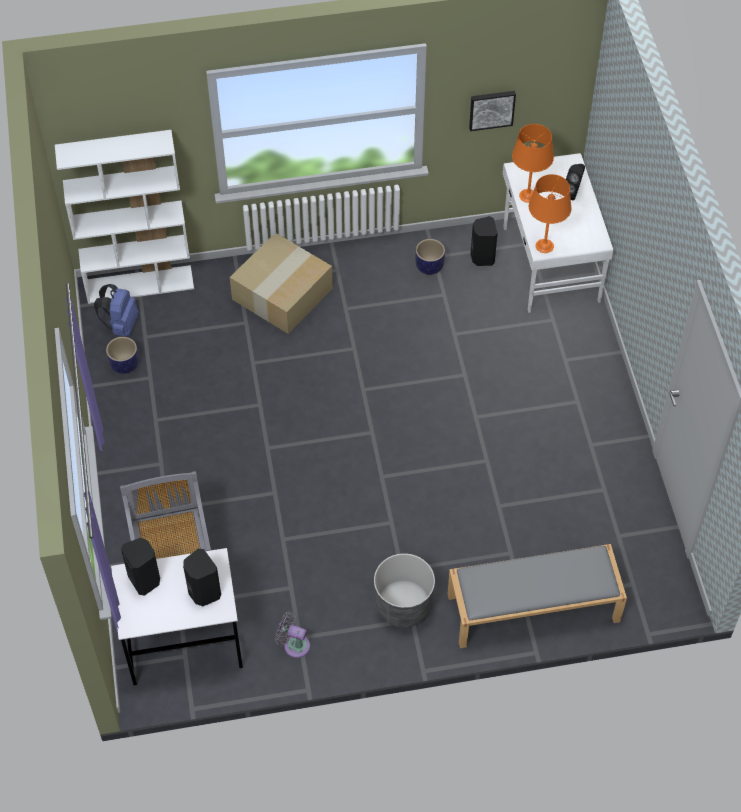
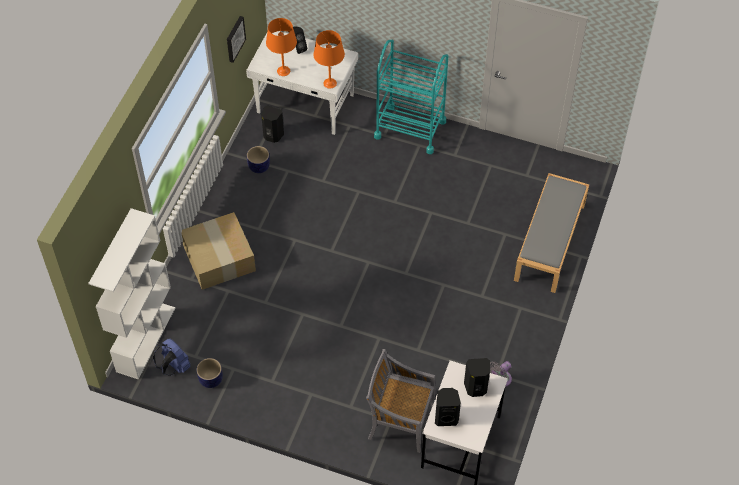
camera: 60 degrees left, 0 degrees up
(403, 605) = (508, 307): grey planter -> none
(594, 381) = (410, 129): none -> turquoise cart

